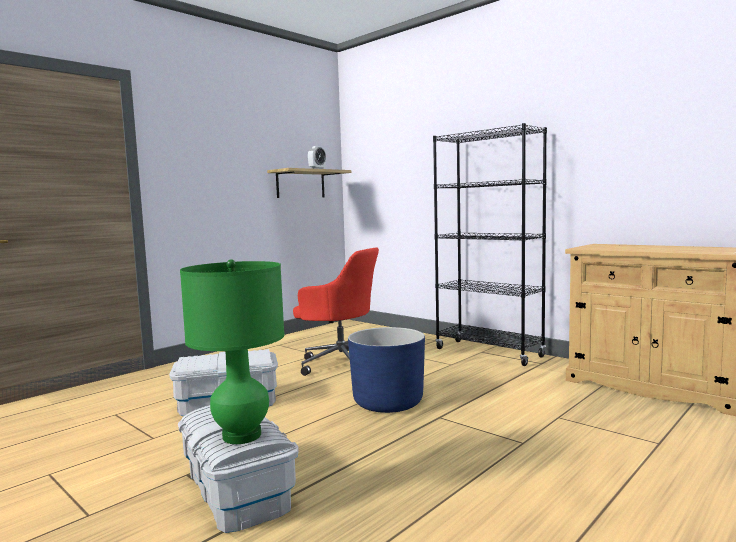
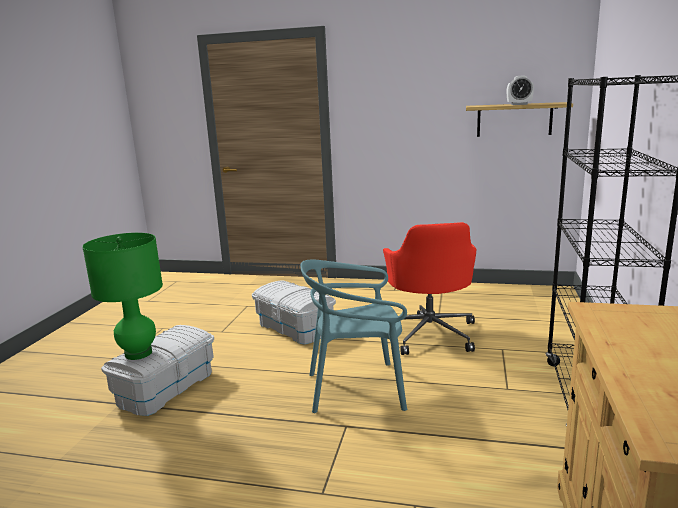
camera: 60 degrees right, 10 degrees up
(388, 402) = (356, 389): blue planter -> turquoise chair

